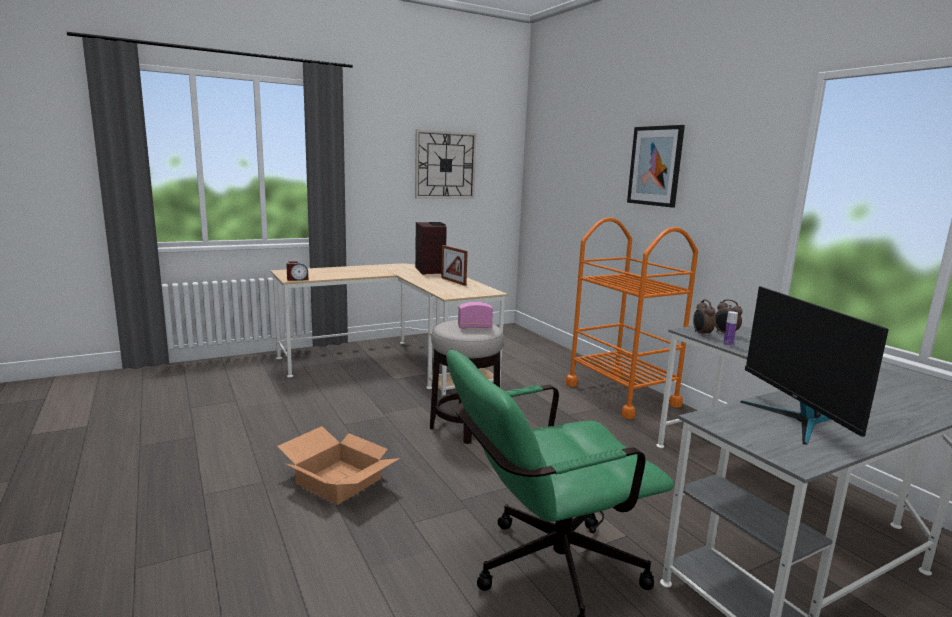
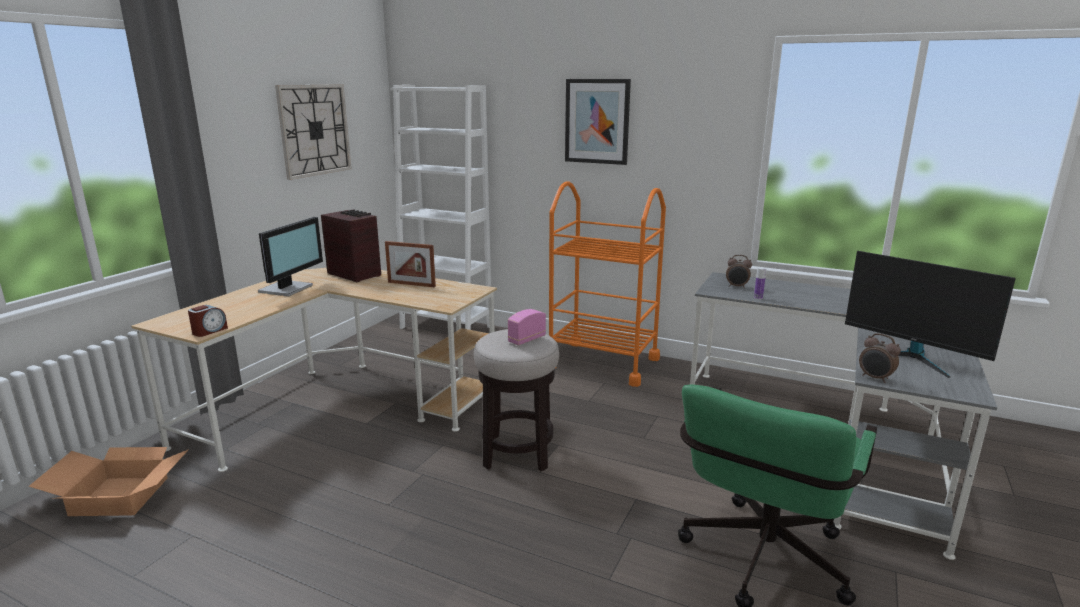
camera: 35 degrees left, 5 degrees up
(340, 481) = (480, 574): cardboard box -> cardboard box (121, 495)
(377, 270) = (288, 289): none -> monitor
(527, 340) = (446, 327): none -> white bookcase
(701, 334) = (724, 292): alarm clock -> alarm clock (875, 378)

